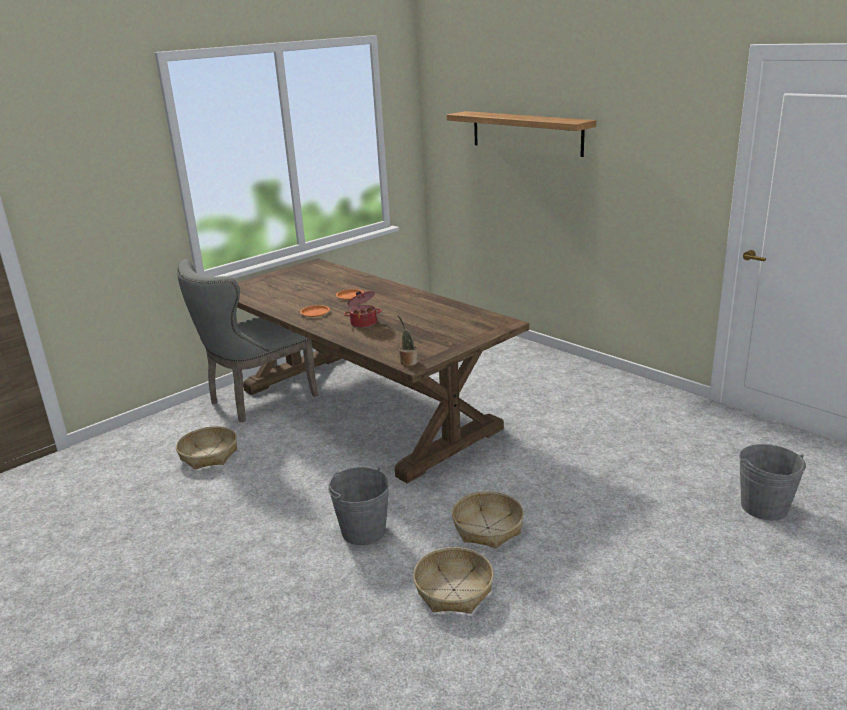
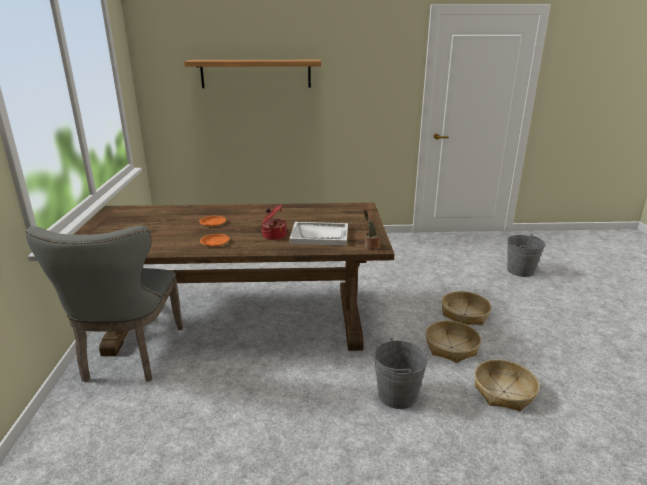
camera: 50 degrees left, 0 degrees up
(209, 455) = (170, 423): basket -> basket (464, 314)
(396, 336) = (319, 235): none -> white tray

